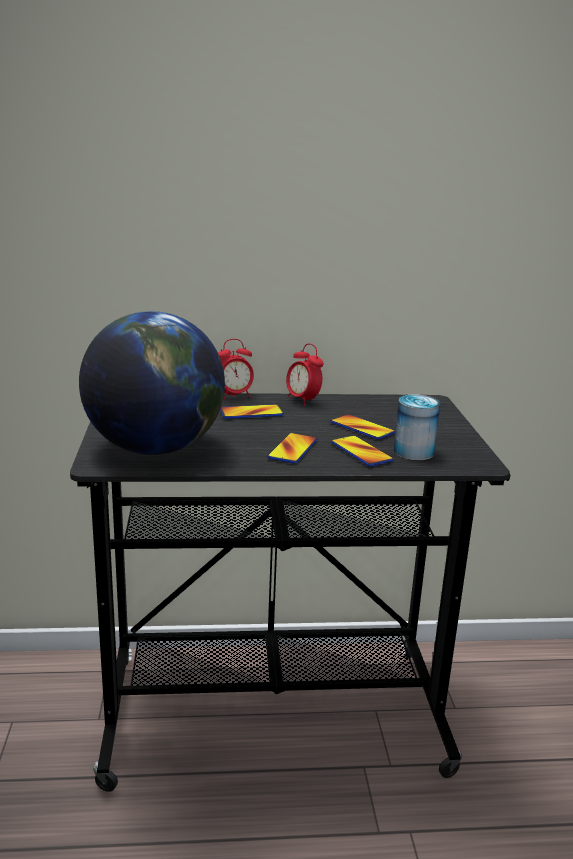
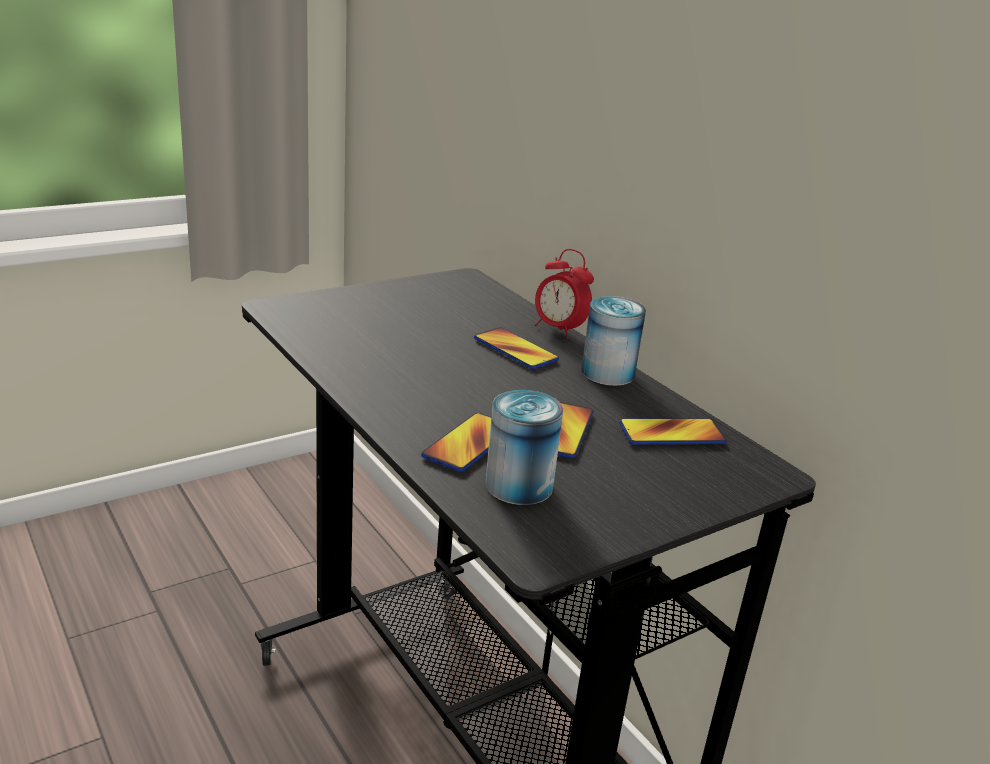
camera: 60 degrees right, 5 degrees up
(155, 448) = (344, 322): globe -> none
(293, 449) = (426, 396): phone -> phone (671, 434)
(303, 400) = (607, 373): alarm clock -> can

